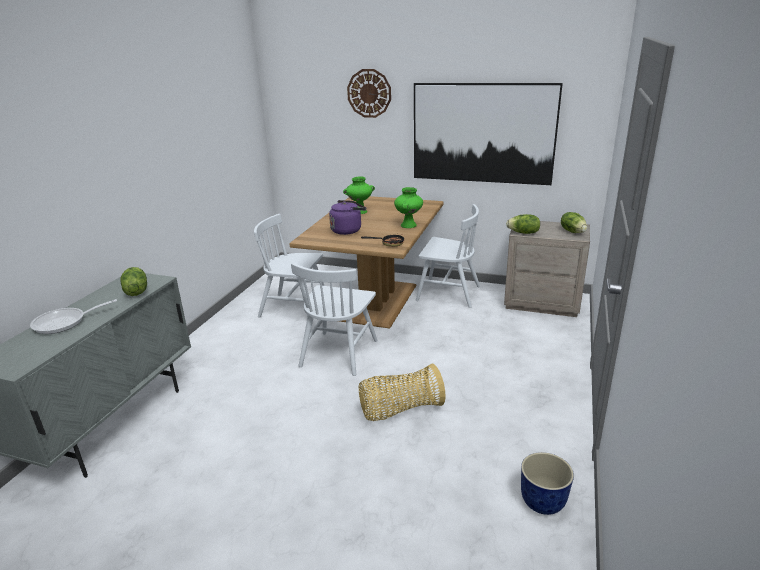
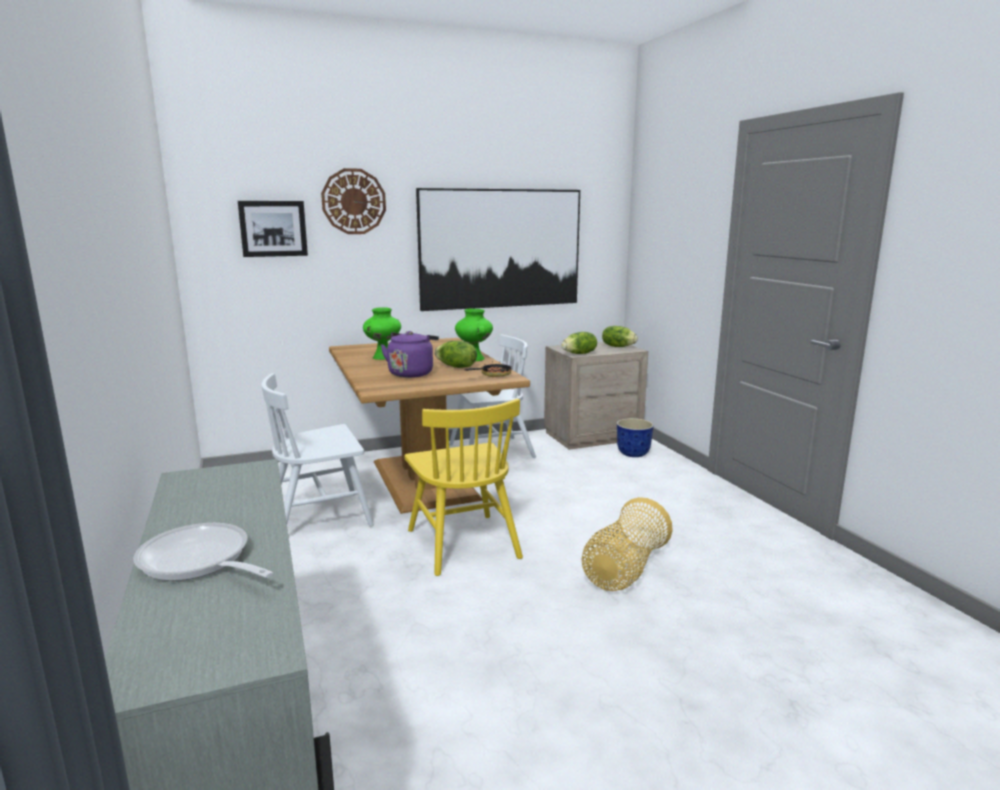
camera: 40 degrees left, 10 degrees down
(65, 323) = (199, 562): frying pan -> frying pan turned 105 degrees clockwise
(136, 291) = (247, 489): lettuce -> lettuce (456, 367)
(318, 111) = (273, 228): none -> picture
(339, 353) = (463, 543): white chair -> yellow chair
(541, 502) = (858, 587): planter -> planter (632, 454)

